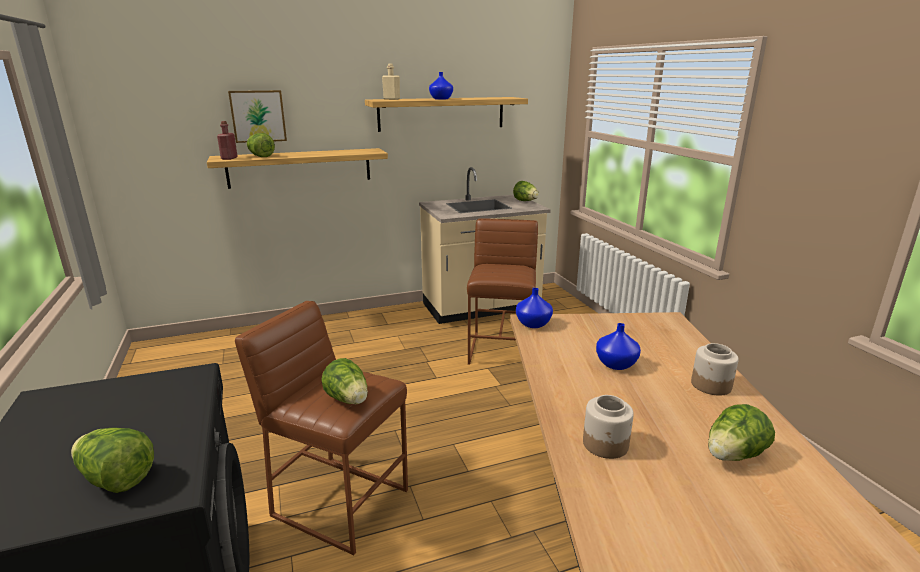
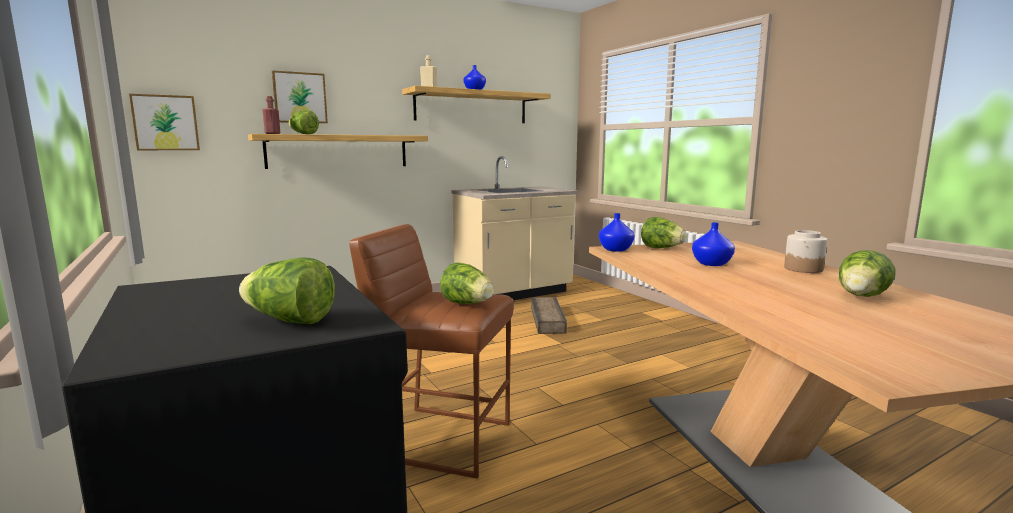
camera: 10 degrees left, 10 degrees down
(131, 149) = (166, 123): none -> picture
(501, 349) = (548, 319): brown stool -> crate
(526, 201) = (551, 188): lettuce -> lettuce (662, 248)
(605, 444) = (748, 298): jar -> none

